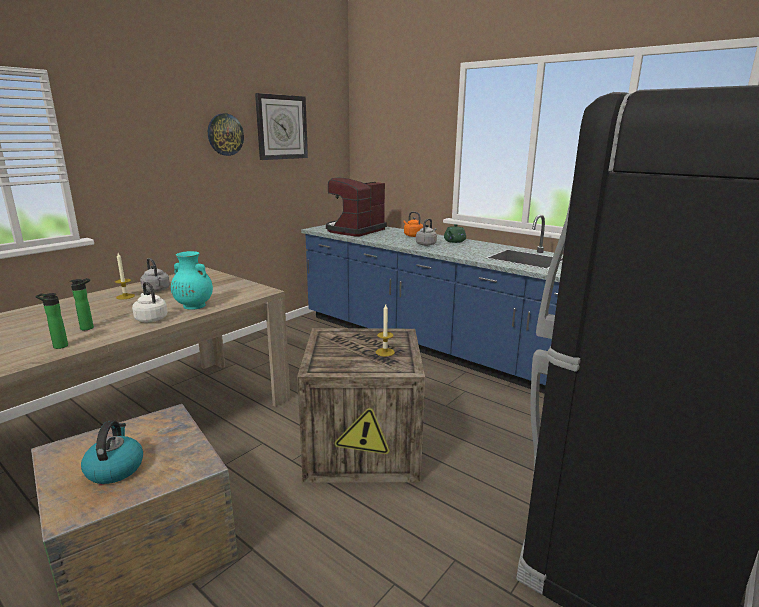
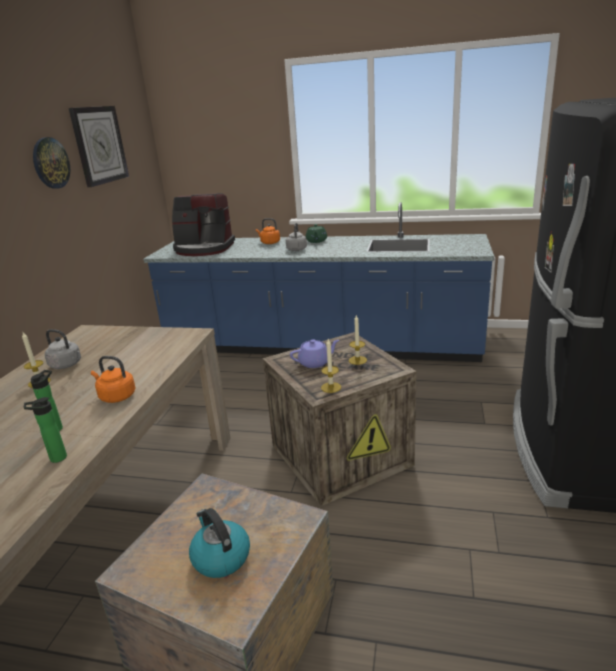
camera: 25 degrees left, 5 degrees up
(151, 319) = (116, 396): white kettle -> orange kettle
(193, 306) = (141, 369): turquoise vase -> none
(331, 366) = (331, 387): none -> candle
(347, 343) = (315, 363): none -> purple teapot
(354, 230) = (204, 249): coffee machine -> coffee machine turned 90 degrees counterclockwise

